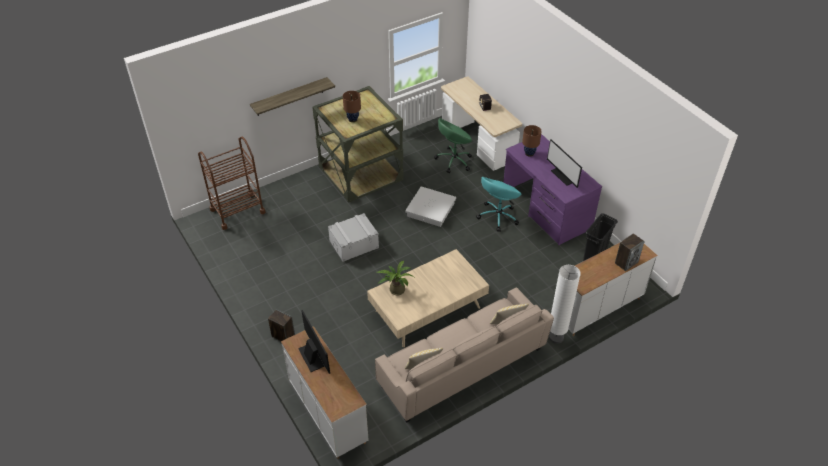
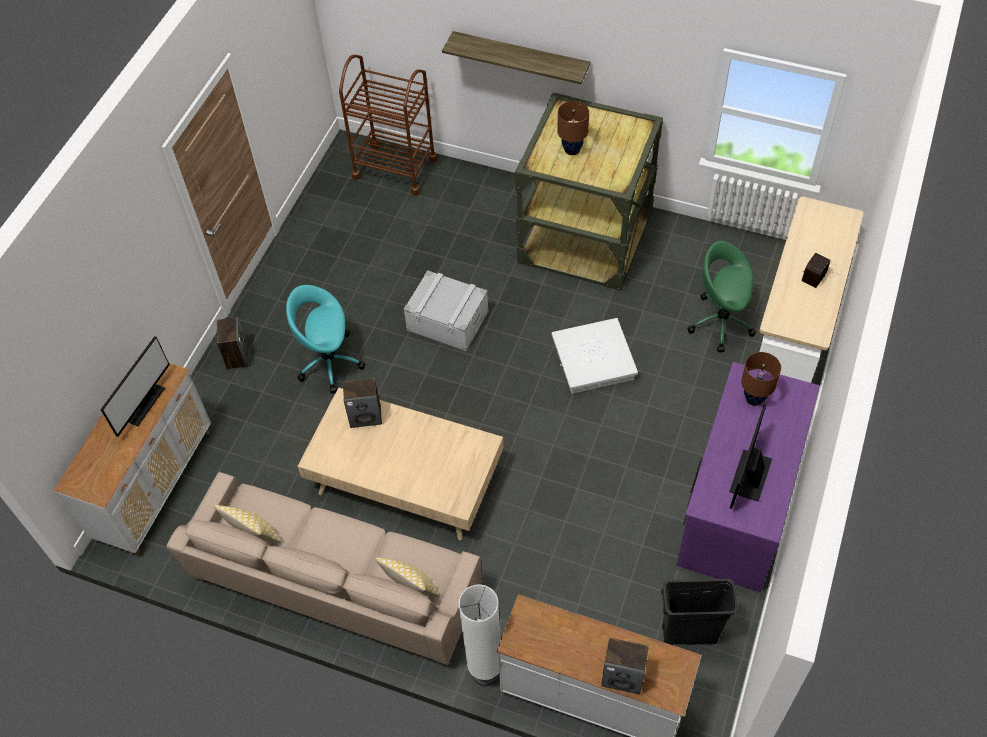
camera: 55 degrees right, 10 degrees up
(395, 289) = (366, 416): potted plant -> speaker
(497, 217) = (657, 450): turquoise office chair -> turquoise office chair (329, 362)

